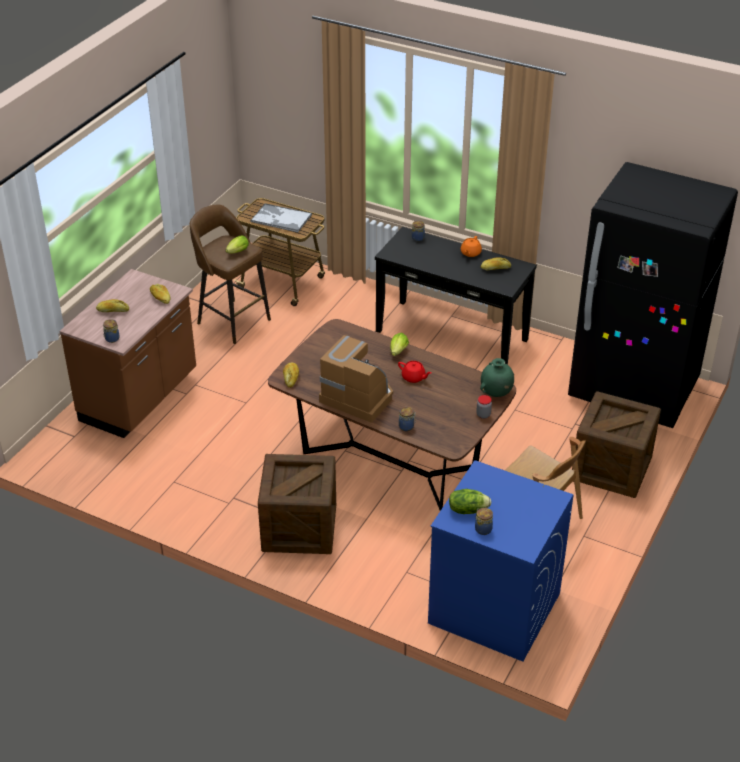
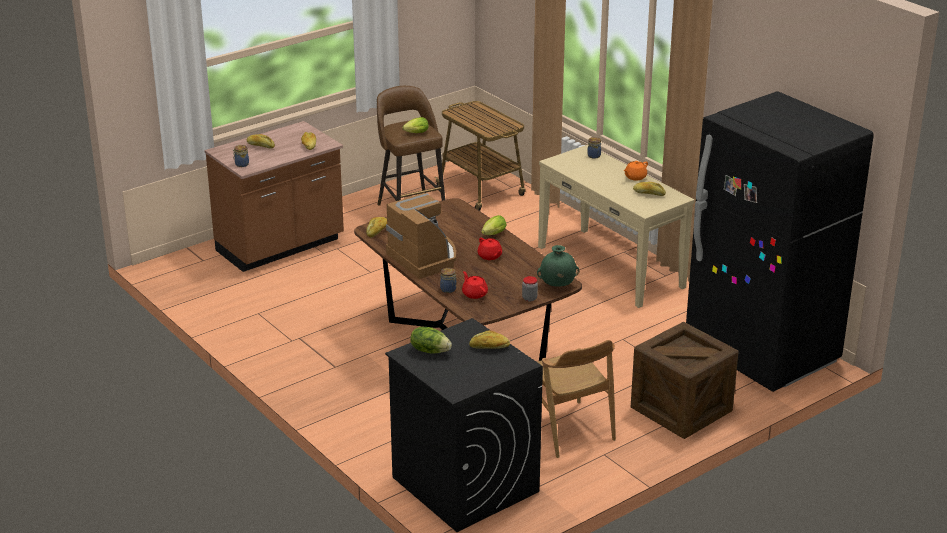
camera: 25 degrees right, 10 degrees down
(280, 218) = (482, 119): tray -> none
(299, 528) = (337, 375): crate -> none
(433, 424) = (474, 294): none -> red teapot
(451, 335) = (611, 266): black console table -> beige console table
(482, 529) = (430, 367): jar -> none
(493, 608) = (464, 484): blue washing machine -> black washing machine
(514, 488) = (489, 347): none -> bread

